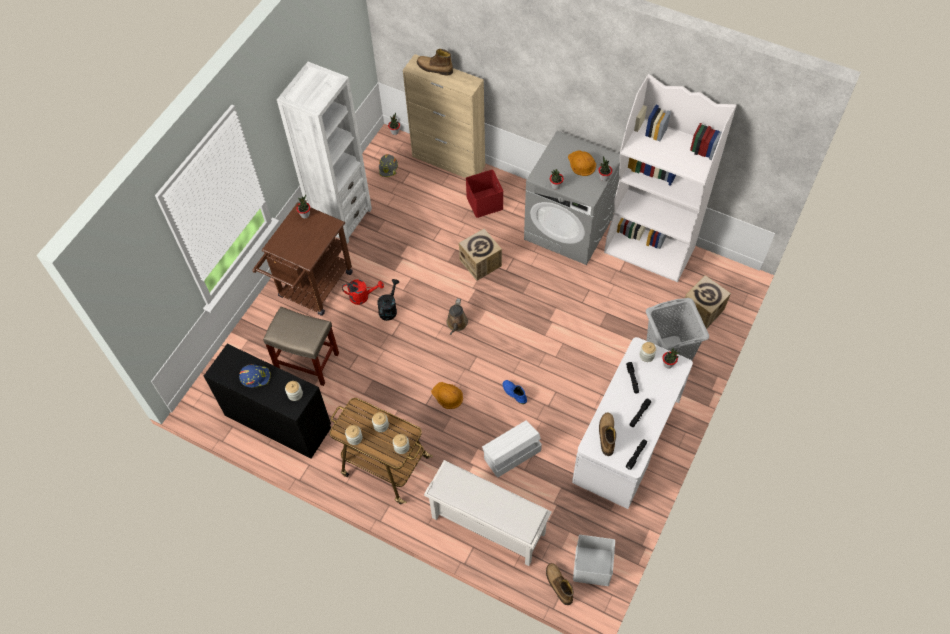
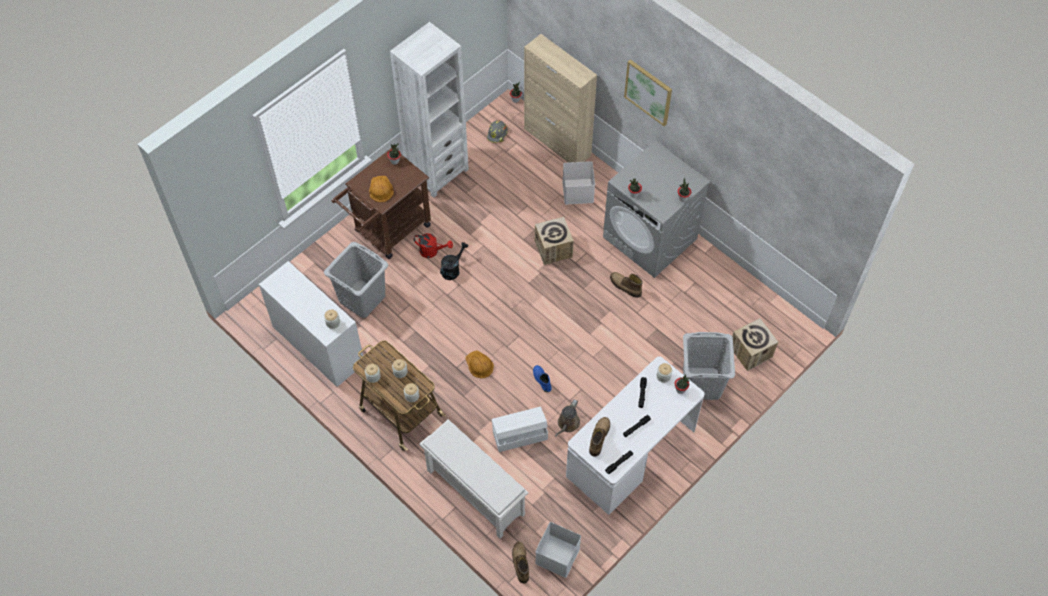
camera: 15 degrees right, 0 degrees up
(255, 377) = (303, 297): blue hard hat -> none
(277, 421) = (318, 345): black desk -> white desk
(308, 362) = (362, 298): beige stool -> grey laundry basket
(434, 68) = (554, 53): boot -> boot (625, 286)
(456, 324) = (510, 301): brown watering can -> brown watering can (567, 424)
(485, 203) = (578, 192): red storage box -> white storage box
(544, 81) = (648, 92): none -> picture
(581, 163) = (666, 179): orange hard hat -> orange hard hat (380, 189)
(650, 250) = (722, 280): white bookcase -> none

